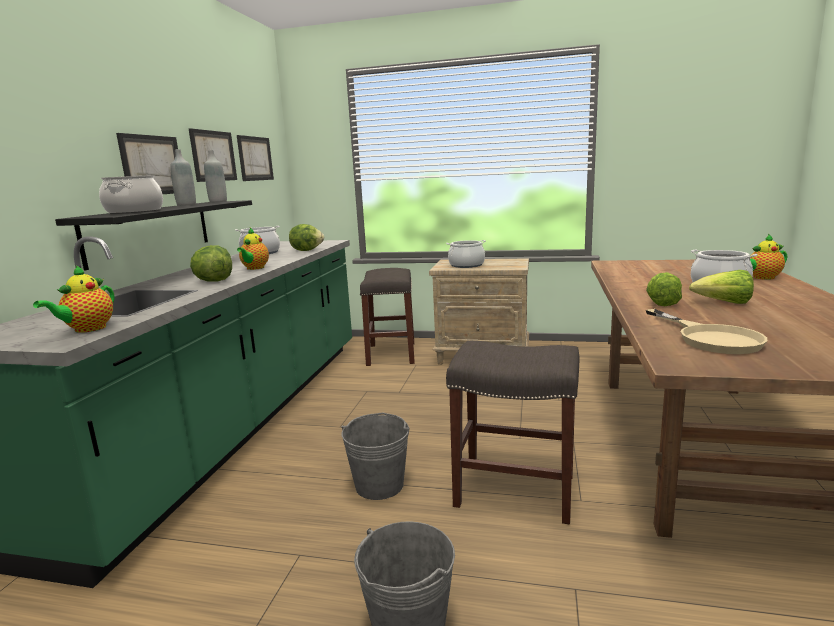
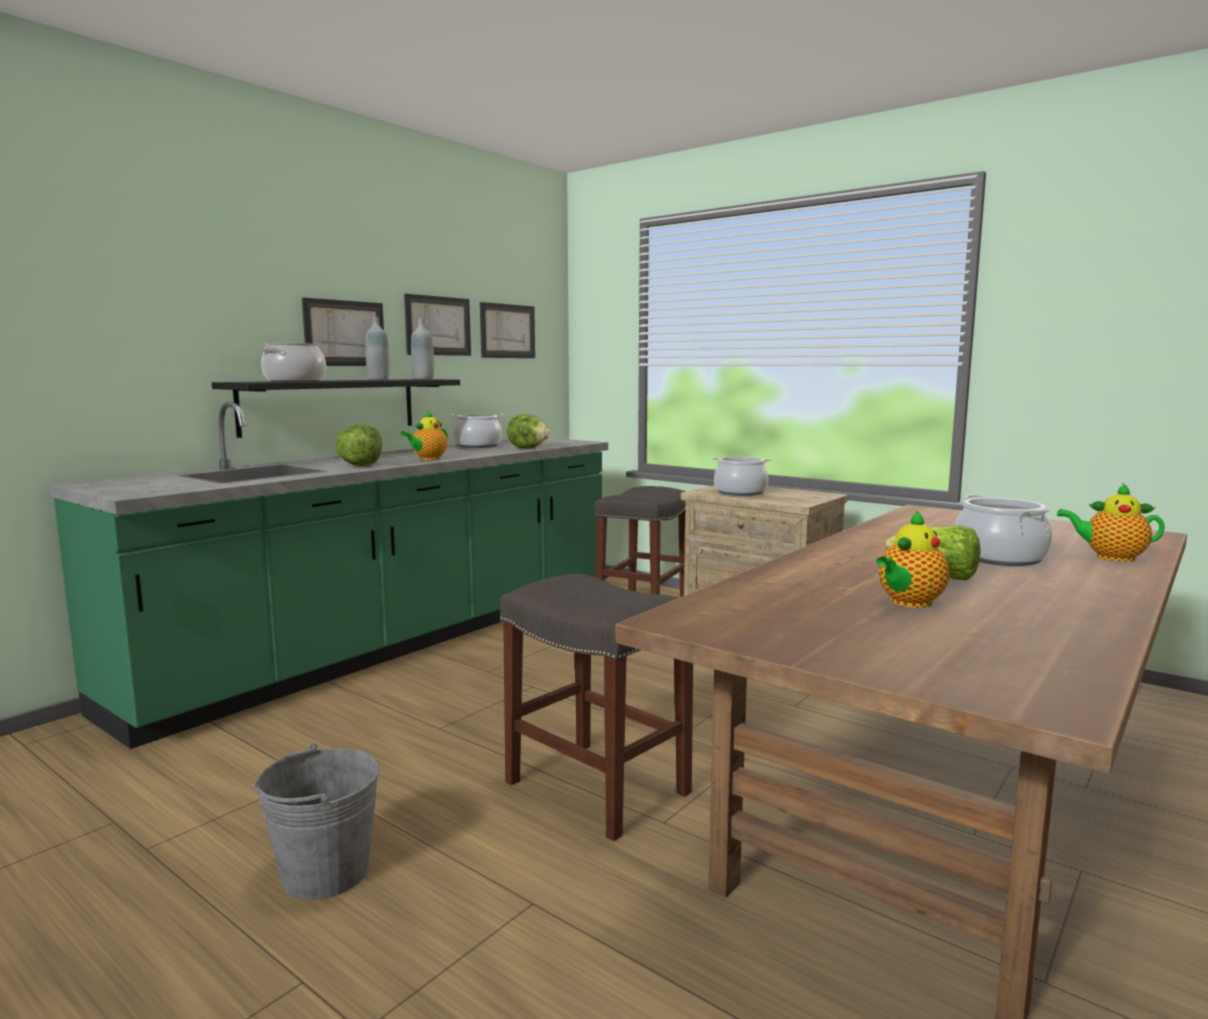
camera: 25 degrees right, 5 degrees down
(87, 329) = (169, 488): teapot -> teapot (908, 603)
(379, 485) = (456, 739): grey bucket -> none
(662, 302) = (850, 562): lettuce -> none
(710, 338) = (790, 605): beige frying pan -> none

